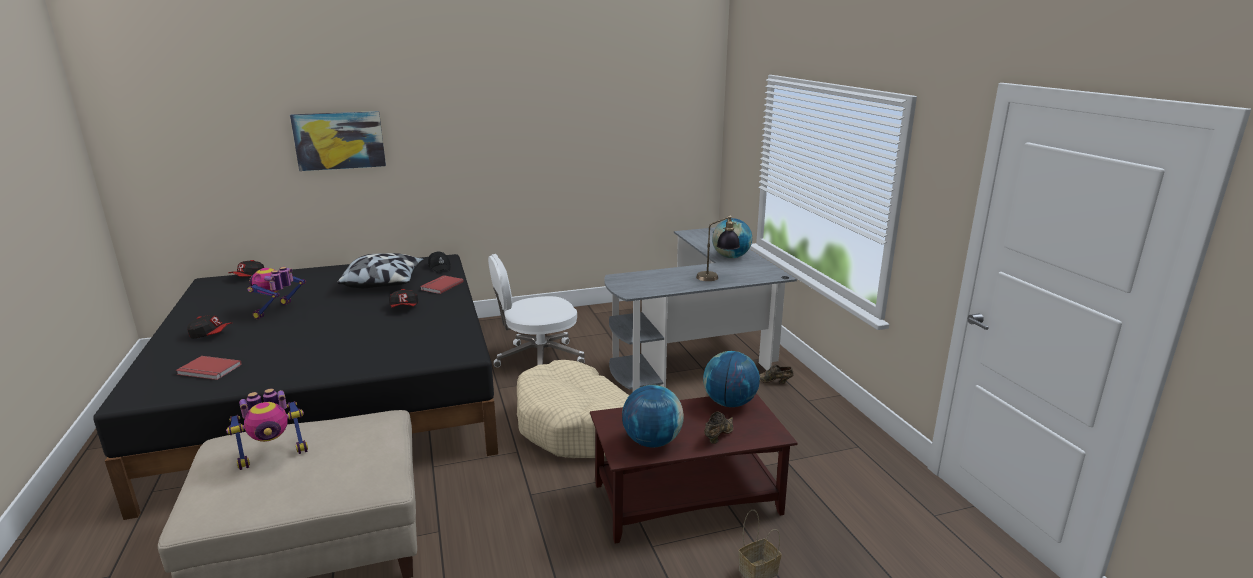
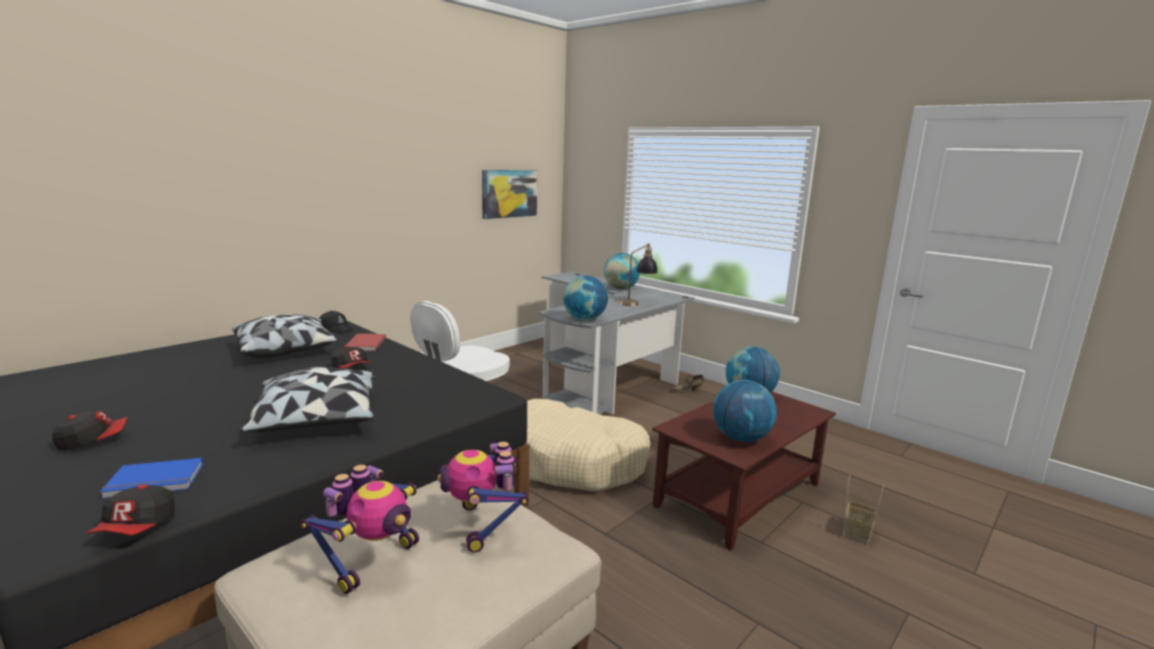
camera: 30 degrees left, 5 degrees down
(208, 370) = (154, 482): red book -> blue book
(248, 277) = (62, 369): cap -> cap (137, 528)
(278, 311) = (172, 398): toy robot -> toy robot (484, 525)
(333, 347) = (318, 420): none -> pillow
(339, 140) = (191, 180): picture -> picture (509, 193)
(632, 290) = (584, 319): none -> globe
(718, 436) = (780, 421): brown shoe -> none

